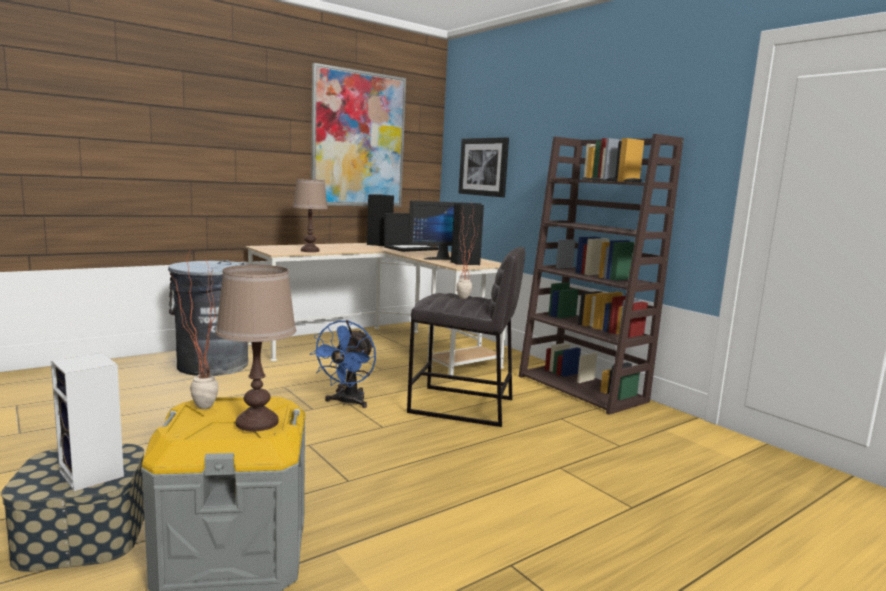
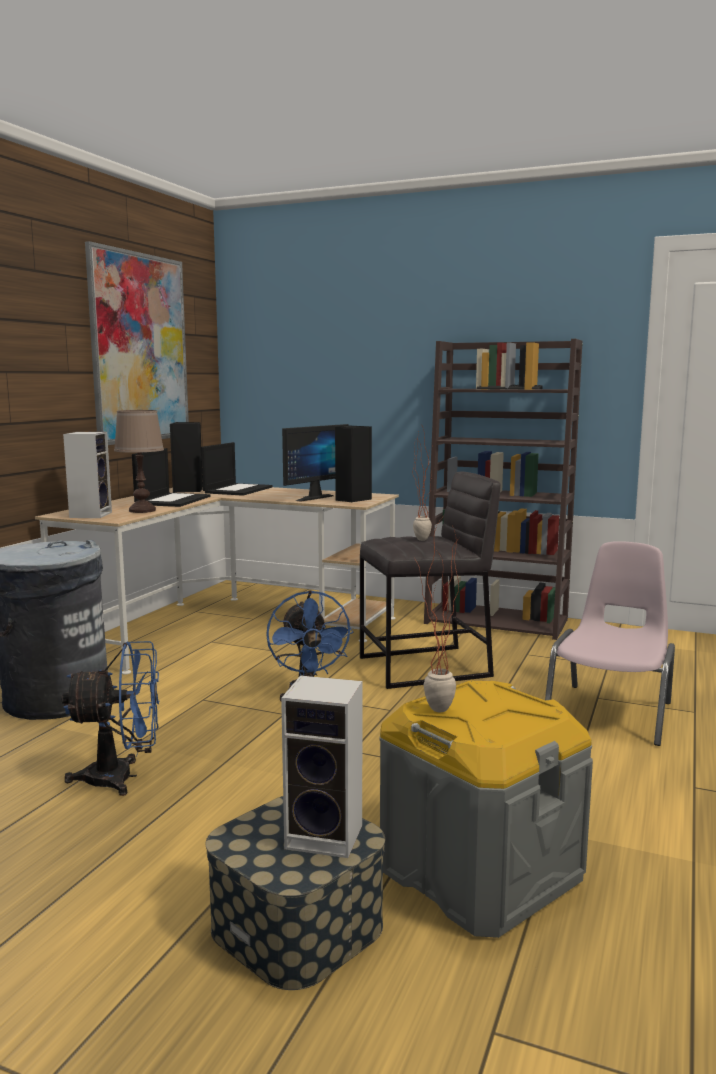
camera: 30 degrees left, 0 degrees up
(163, 417) = (122, 777): none -> blue fan
(257, 423) = (523, 707): brown table lamp -> none
(274, 249) = (90, 515): none -> speaker
(349, 248) = (173, 500): none -> laptop
(483, 167) = (297, 377): picture -> none
(549, 482) = (611, 712): none -> pink chair

